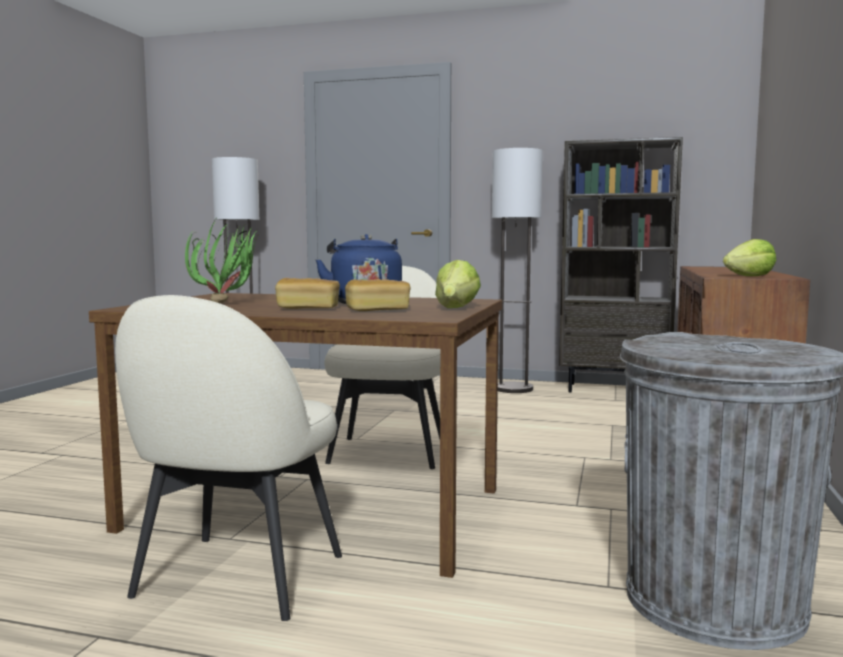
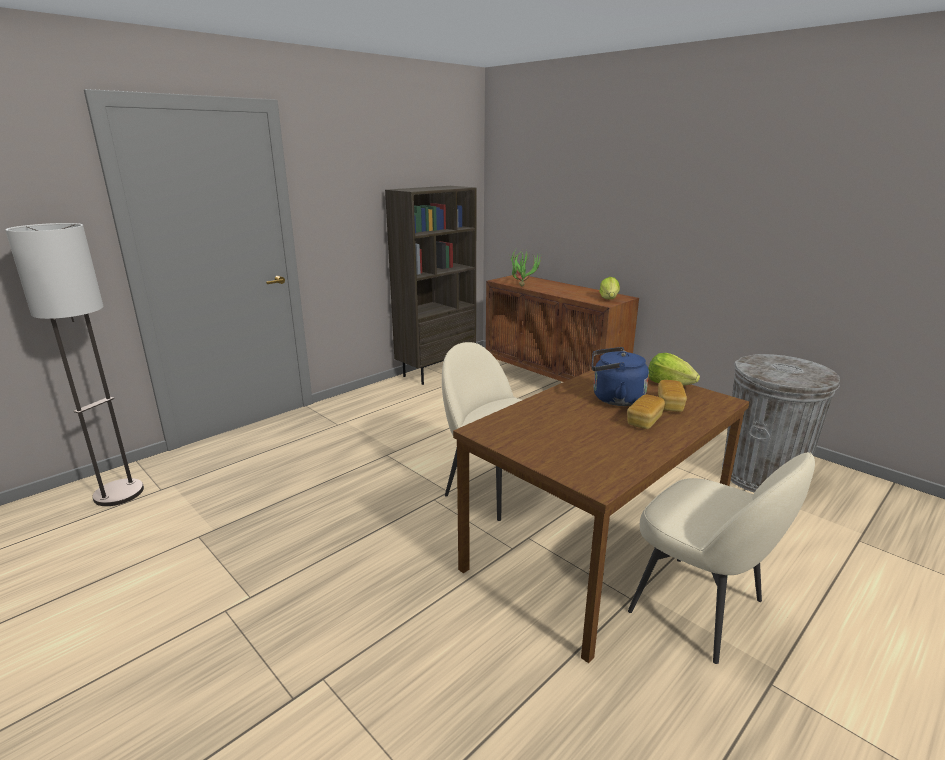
camera: 60 degrees left, 15 degrees up
(229, 304) = (589, 441): potted plant -> potted plant (522, 285)
(513, 389) = (388, 396): floor lamp -> none

